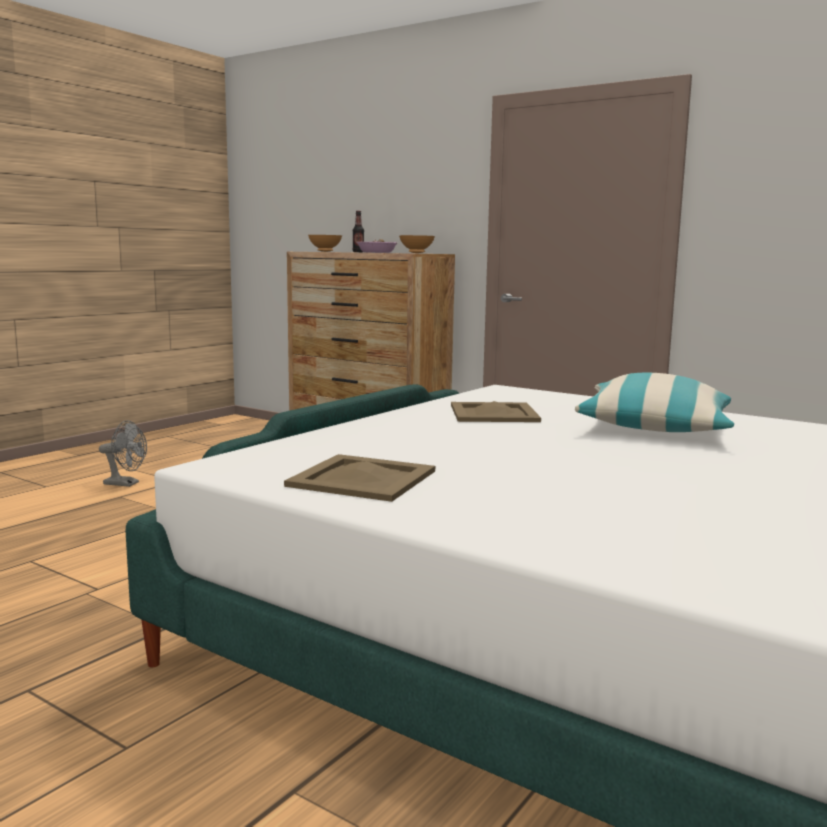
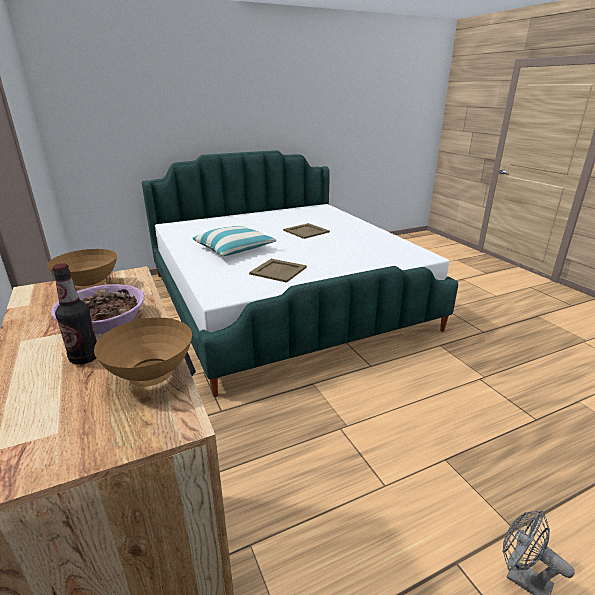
camera: 150 degrees left, 15 degrees up
(364, 478) = (380, 244): beige tray -> beige tray (305, 231)

